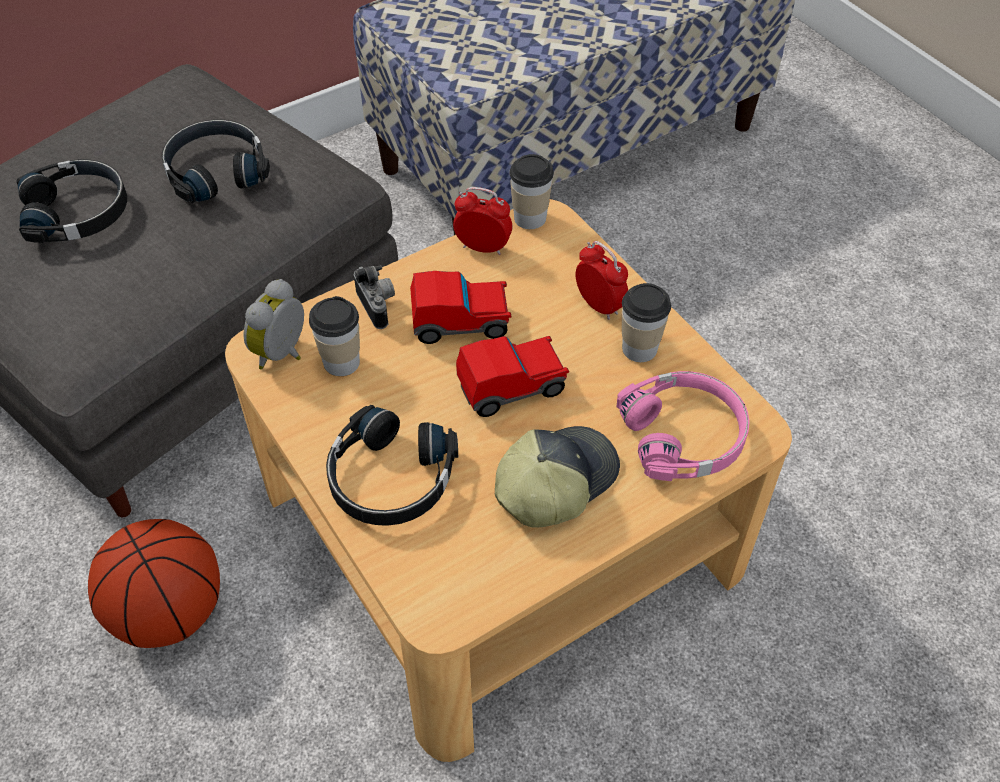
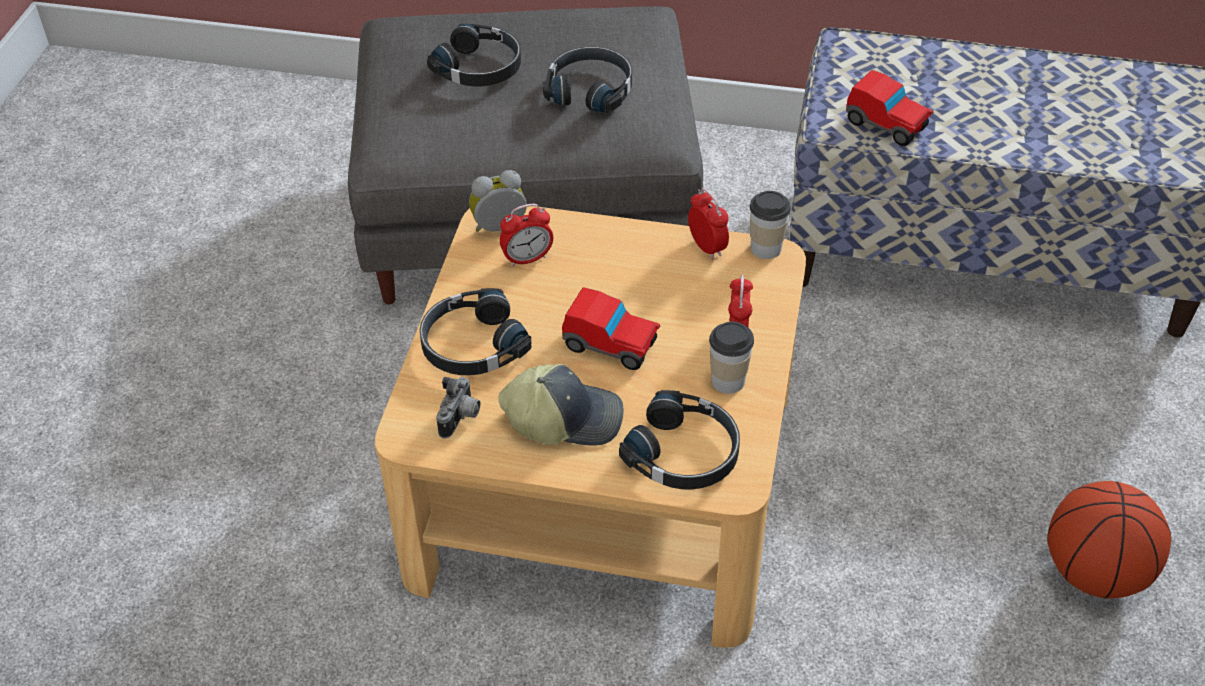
camera: 45 degrees right, 5 degrees down
(170, 612) = (351, 379): basketball -> basketball (1095, 573)
(341, 362) = (527, 259): cup -> alarm clock
(378, 306) = (591, 240): camera -> camera (461, 418)
(461, 323) = (630, 285): toy car -> toy car (886, 125)
(684, 435) = (684, 453): pink headphones -> black headphones

